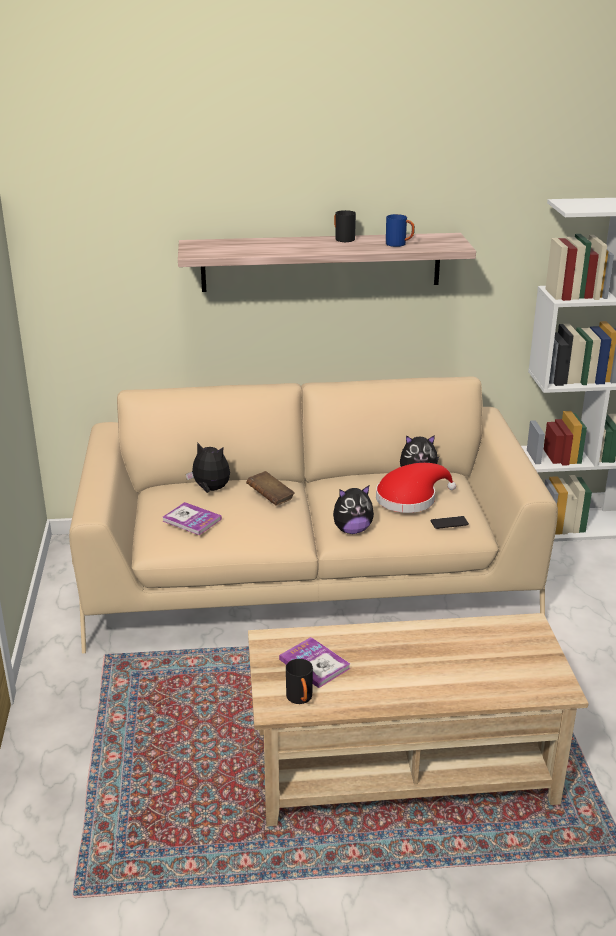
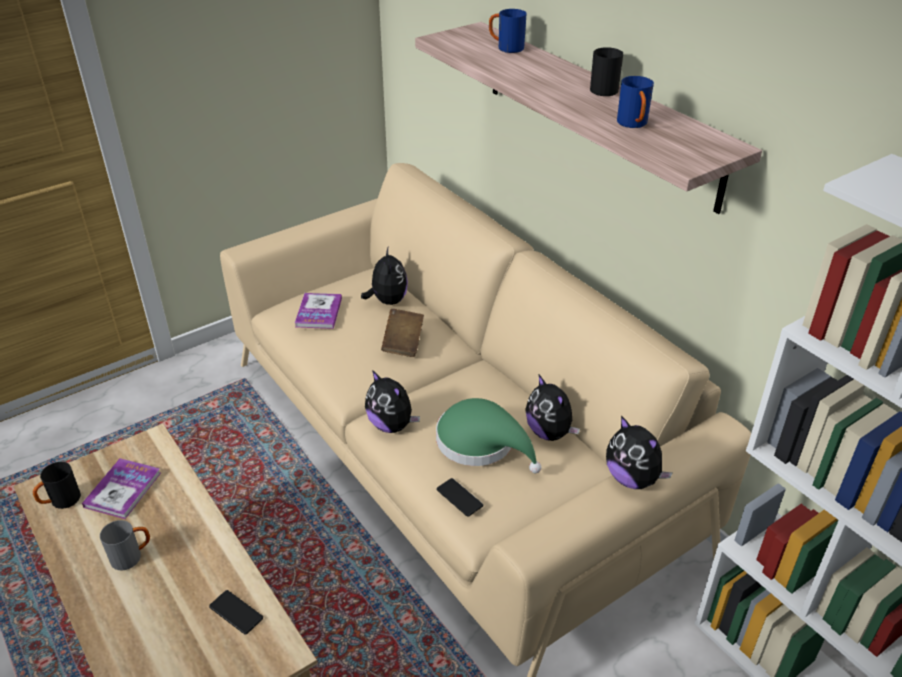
camera: 60 degrees right, 10 degrees up
(240, 244) = (506, 48): none -> blue mug
(395, 671) = (132, 556): none -> grey mug
(410, 498) = (481, 443): red hat -> green hat
(484, 635) = (236, 612): none -> phone
(506, 447) = (632, 478): none -> plush toy

